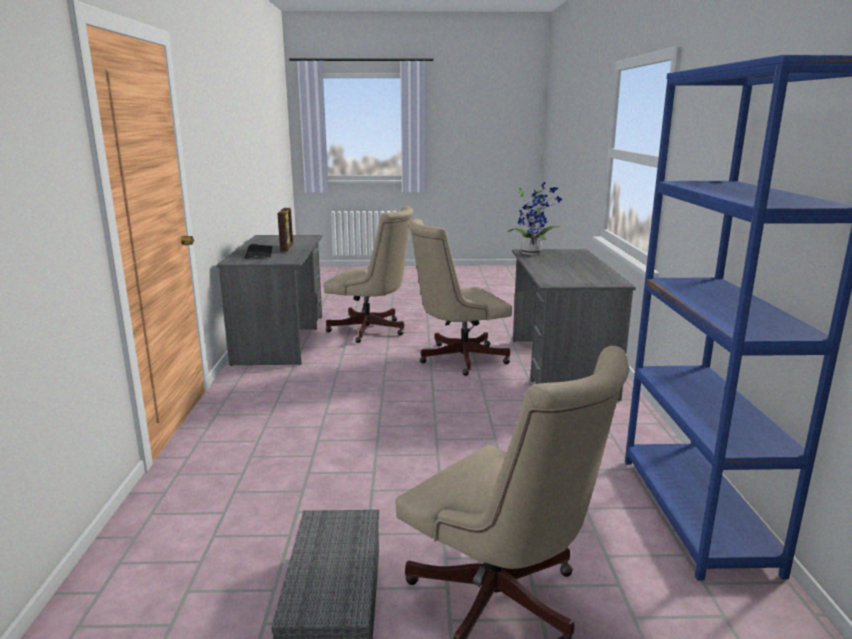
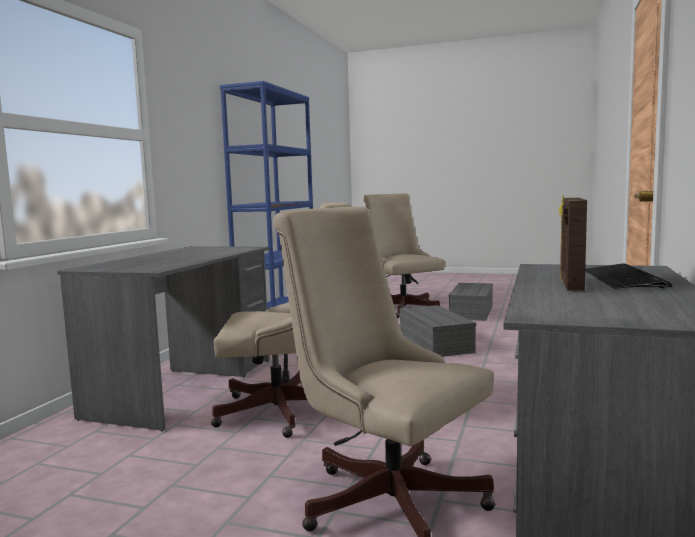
camera: 160 degrees left, 10 degrees down
(380, 457) = (437, 343): none -> grey storage box
(532, 253) = (154, 267): potted plant -> none

